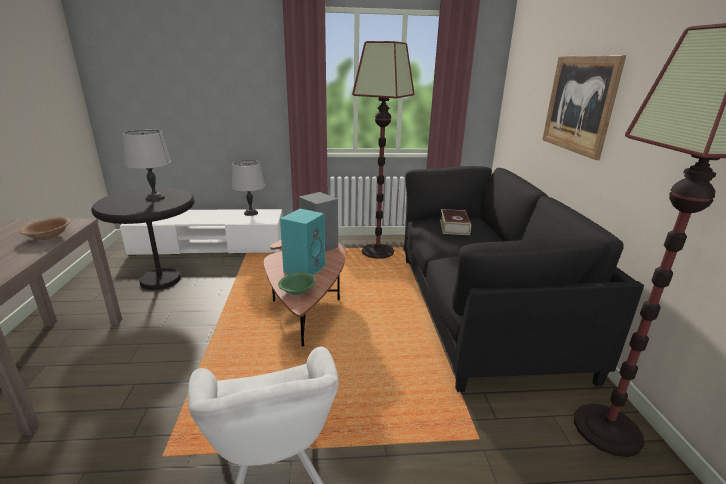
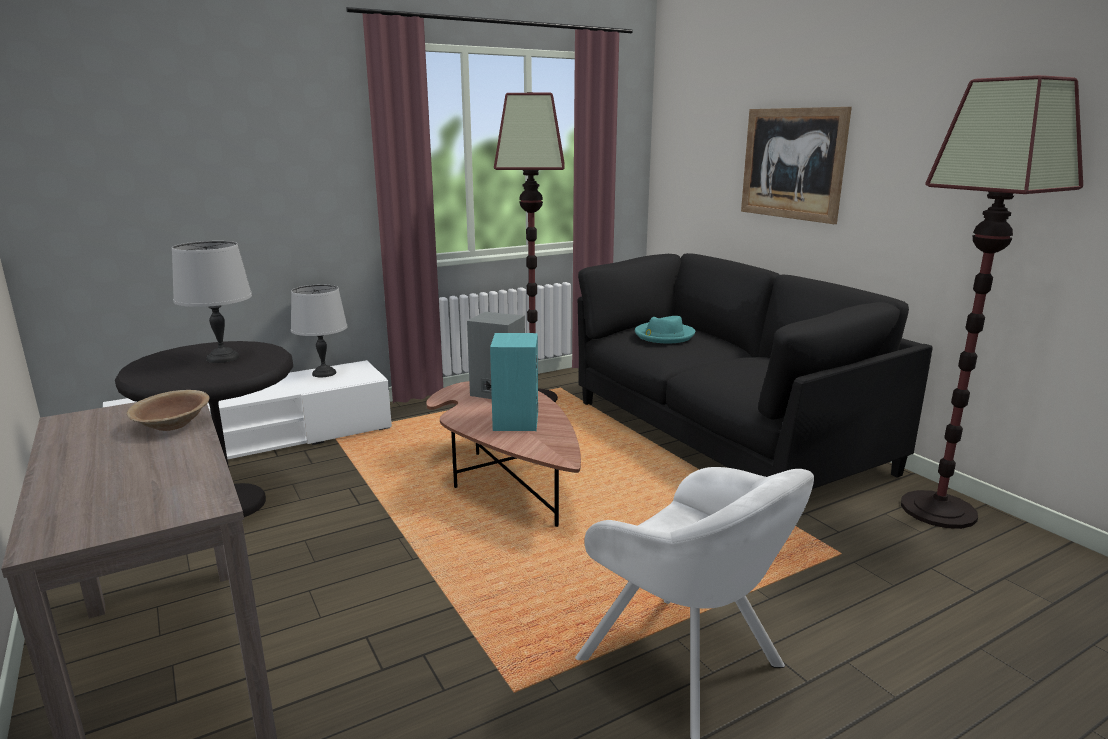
camera: 25 degrees left, 5 degrees down
(297, 291) = (541, 446): green bowl -> none
(454, 227) = (663, 335): book -> turquoise hat

